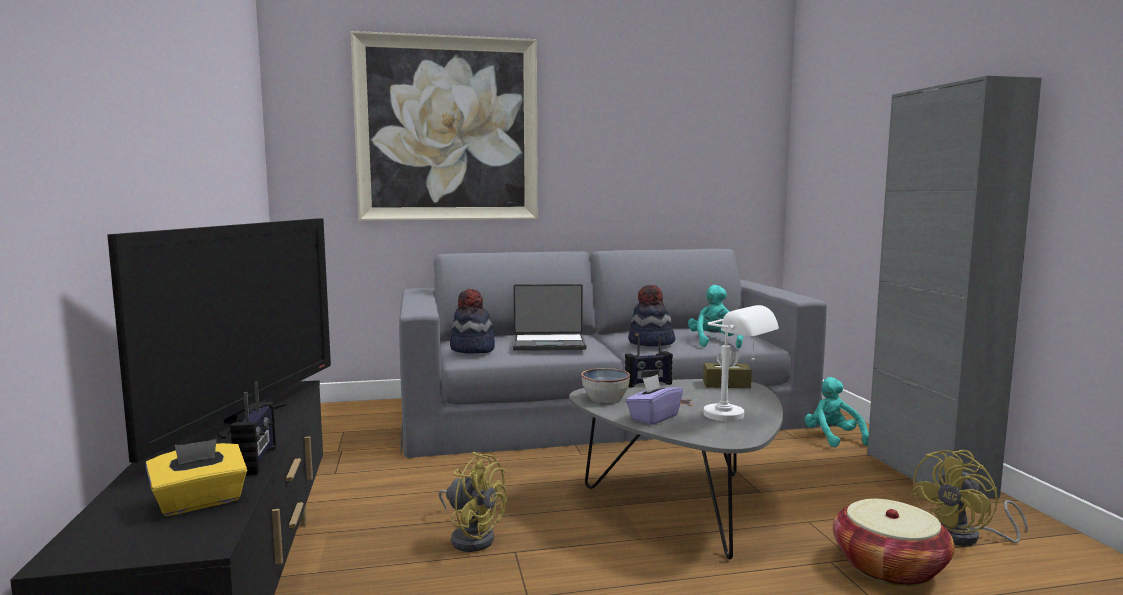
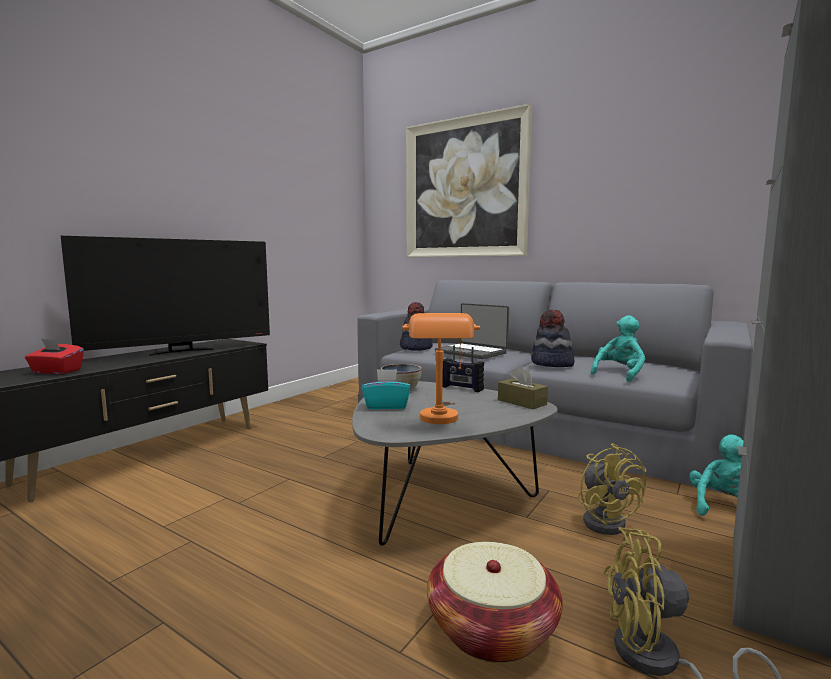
camera: 45 degrees right, 0 degrees up
(200, 502) = (56, 372): yellow tissue box -> red tissue box
(257, 461) = (121, 364): radio -> none
(471, 536) = (290, 462): yellow fan -> yellow fan (606, 521)
(653, 418) = (386, 406): purple tissue box -> turquoise tissue box
(737, 417) = (441, 422): white table lamp -> orange table lamp

